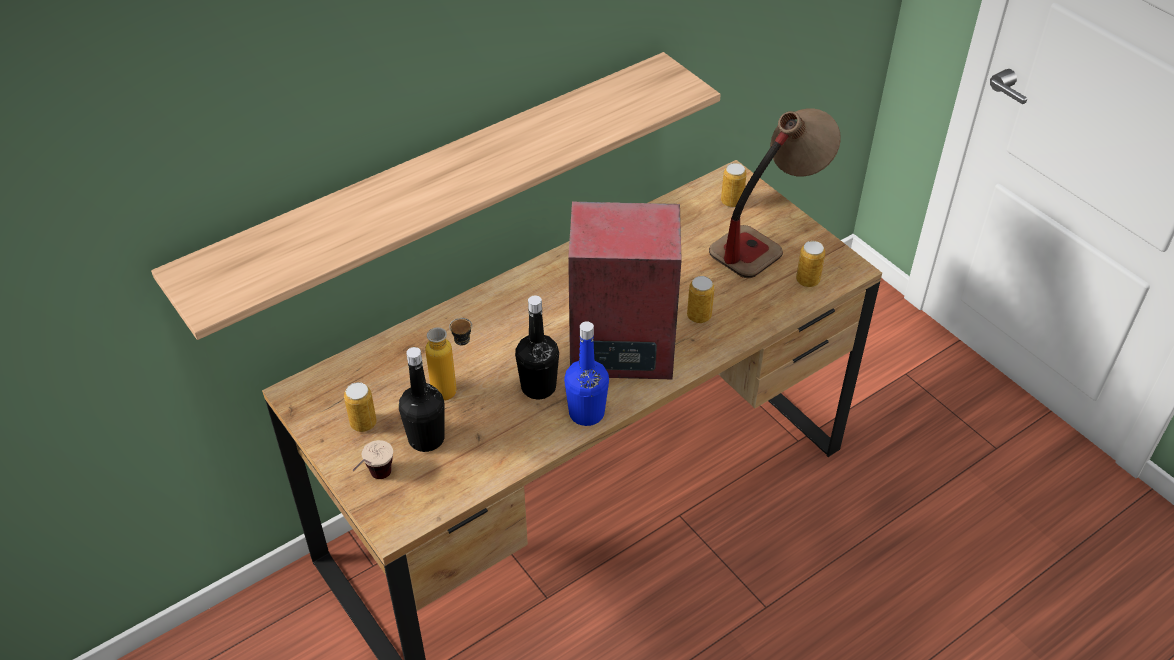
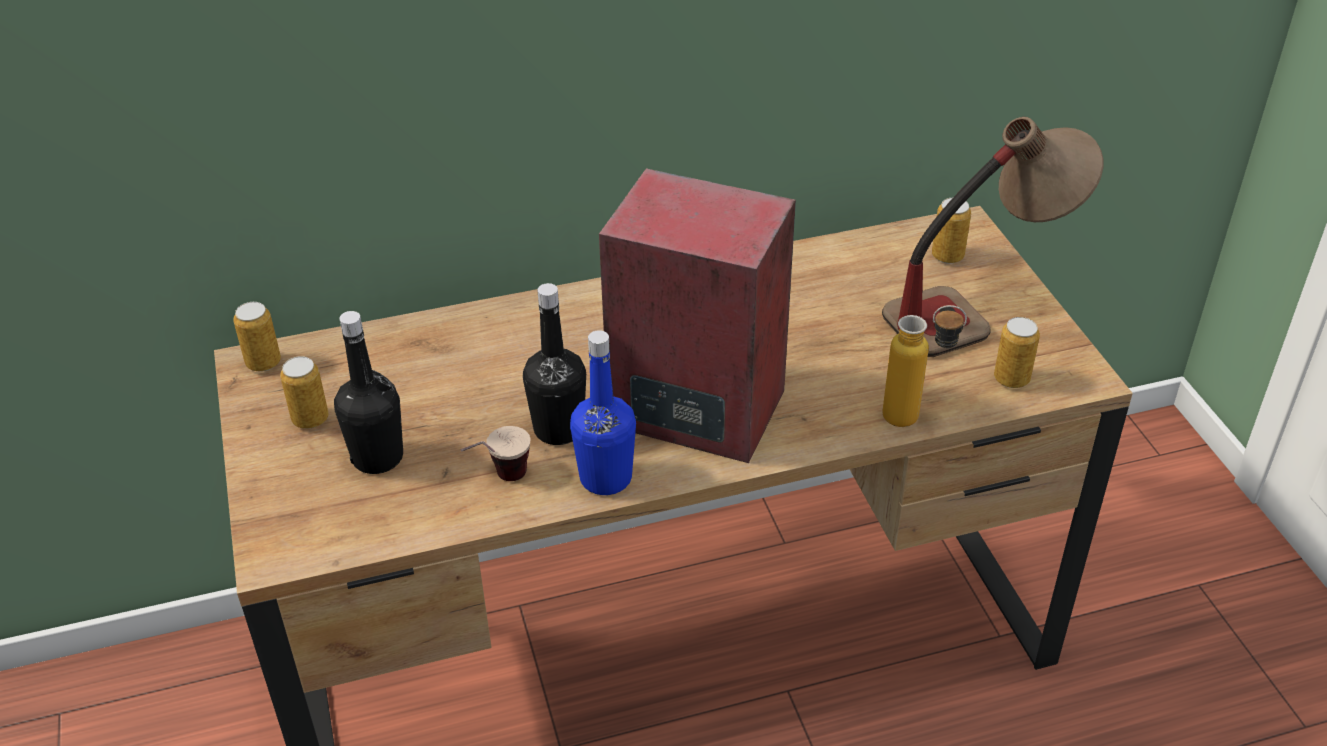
camera: 20 degrees right, 5 degrees down
(374, 481) = (283, 493): cup -> cup (498, 481)
(436, 189) = (491, 129): shelf -> none
(454, 391) = (447, 407): bottle -> bottle (915, 418)
(699, 316) = (828, 390): can -> can (263, 363)

